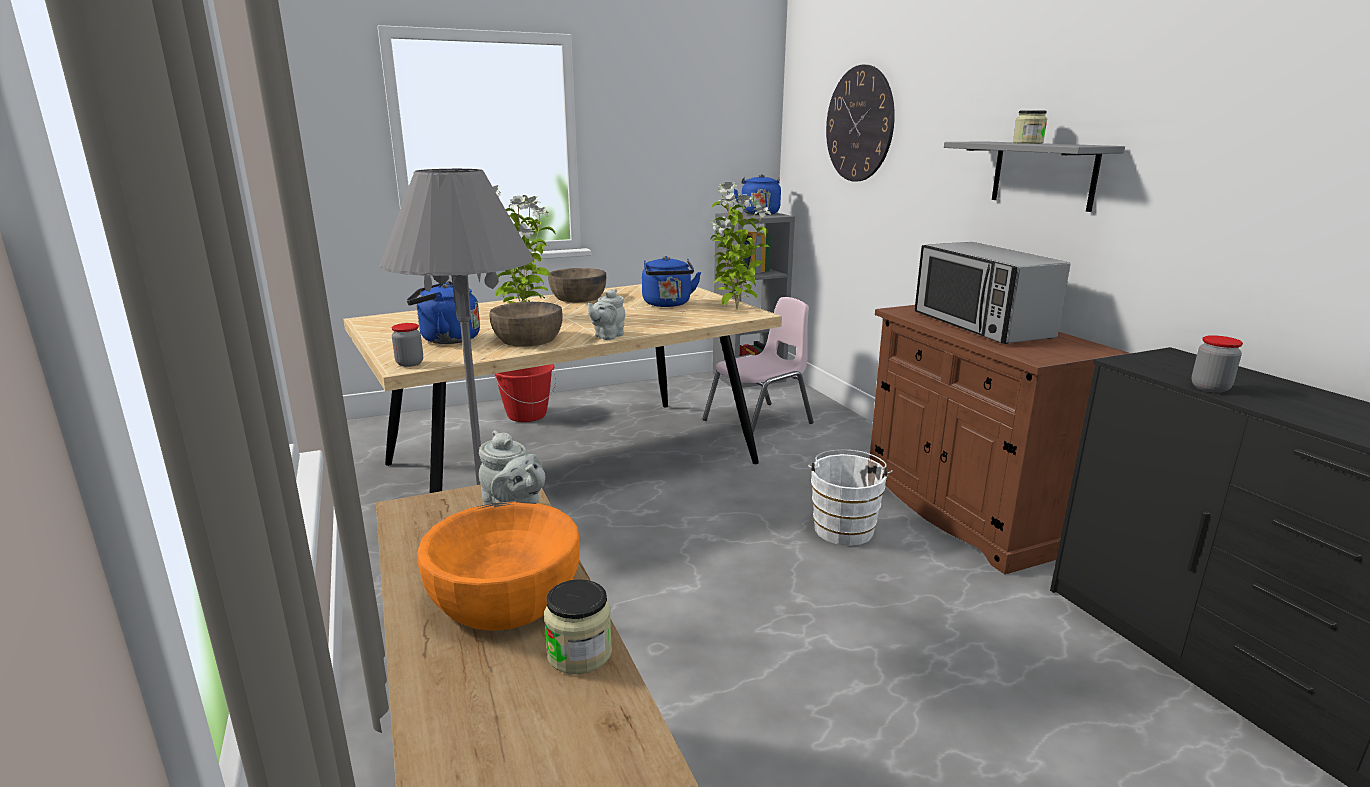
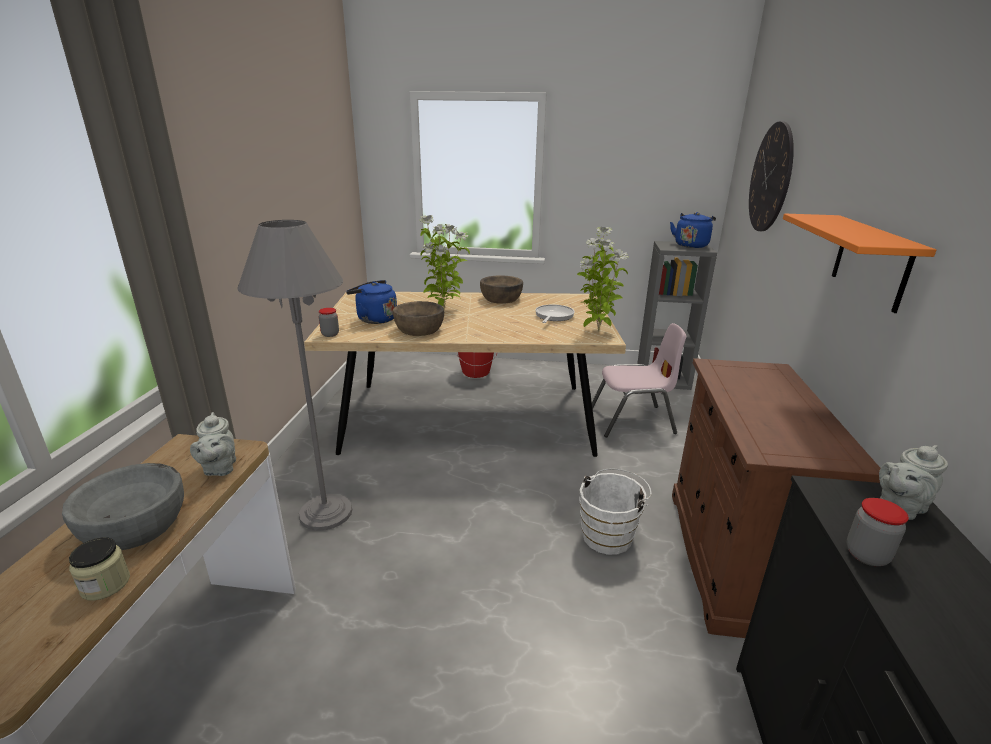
camera: 30 degrees right, 5 degrees up
(504, 595) = (135, 525): orange bowl -> grey bowl
(607, 336) = (470, 338): grey teapot -> grey teapot (899, 507)
(668, 304) = (553, 316): blue kettle -> frying pan
(980, 325) = (766, 399): microwave -> none
(1027, 143) = (848, 228): jar -> none
(1043, 174) = (871, 261): grey shelf -> orange shelf

